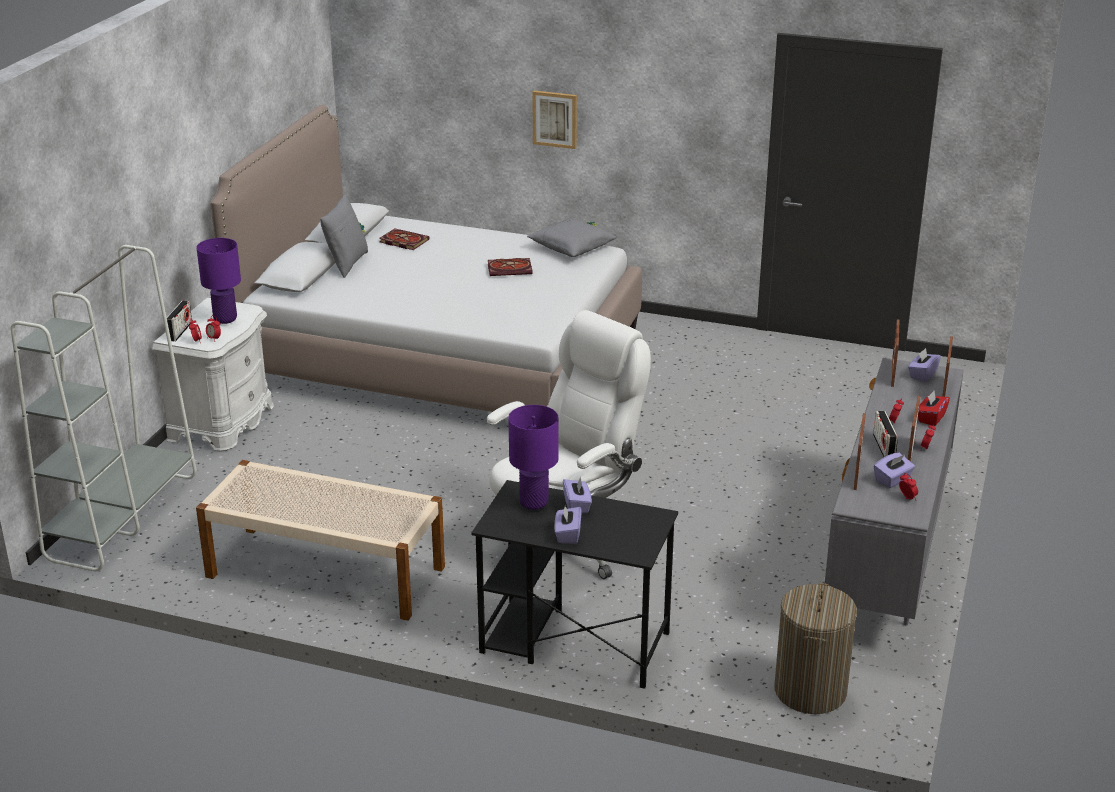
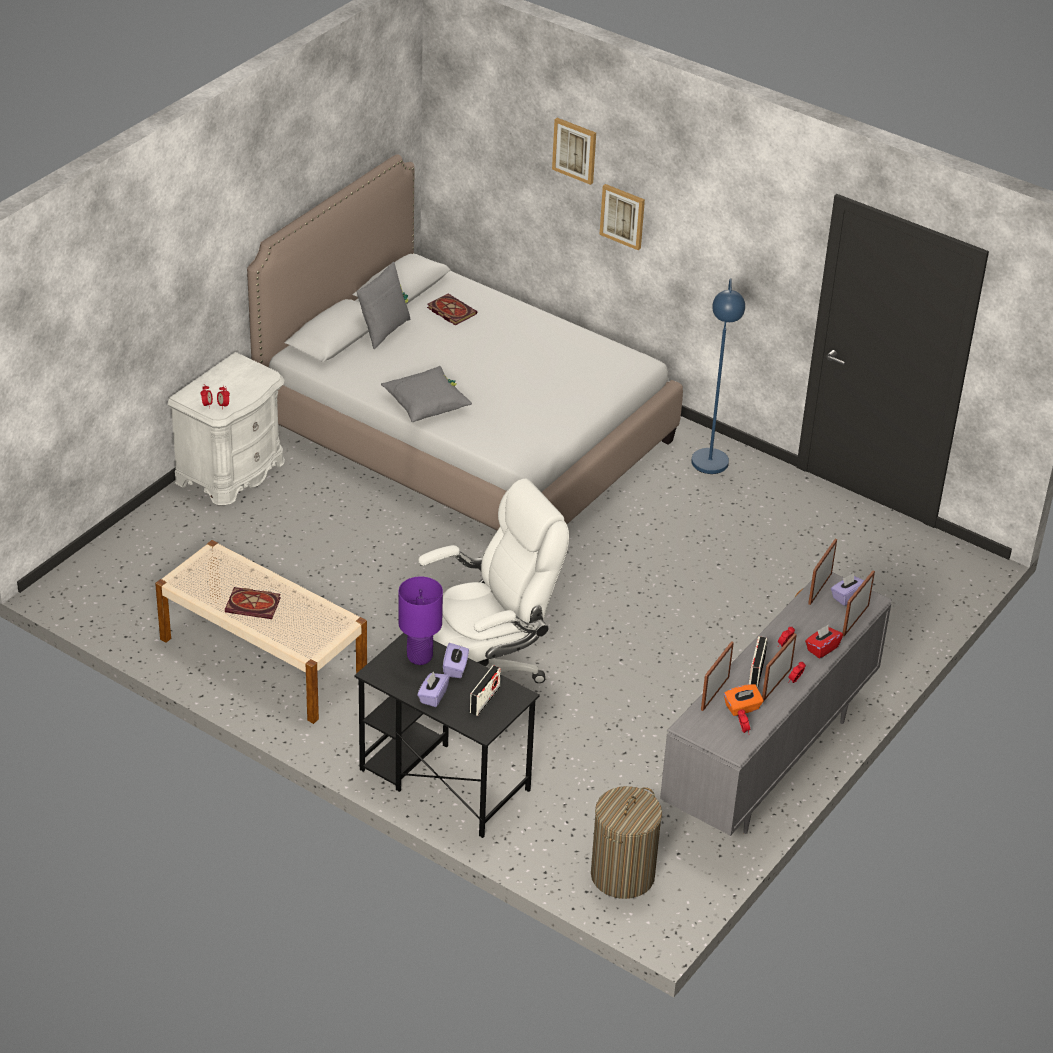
camera: 15 degrees right, 10 degrees up
(123, 518) = (111, 561): grey clothes rack -> none
(180, 331) = (196, 390): radio -> radio (484, 700)
(226, 320) = (242, 385): purple table lamp -> none
(499, 64) = (575, 150): none -> picture
(511, 269) = (538, 370): book -> book (254, 605)
(571, 248) = (612, 354): grey pillow -> grey pillow (426, 404)
(682, 344) = (710, 470): none -> blue floor lamp
(892, 480) = (742, 708): purple tissue box -> orange tissue box

